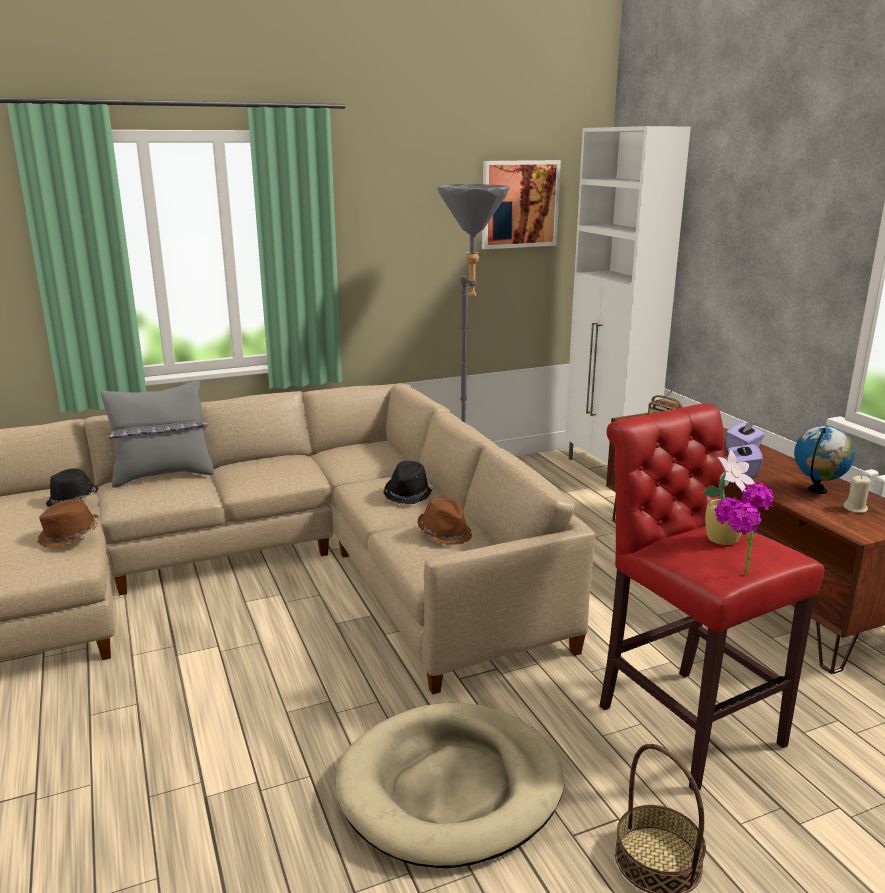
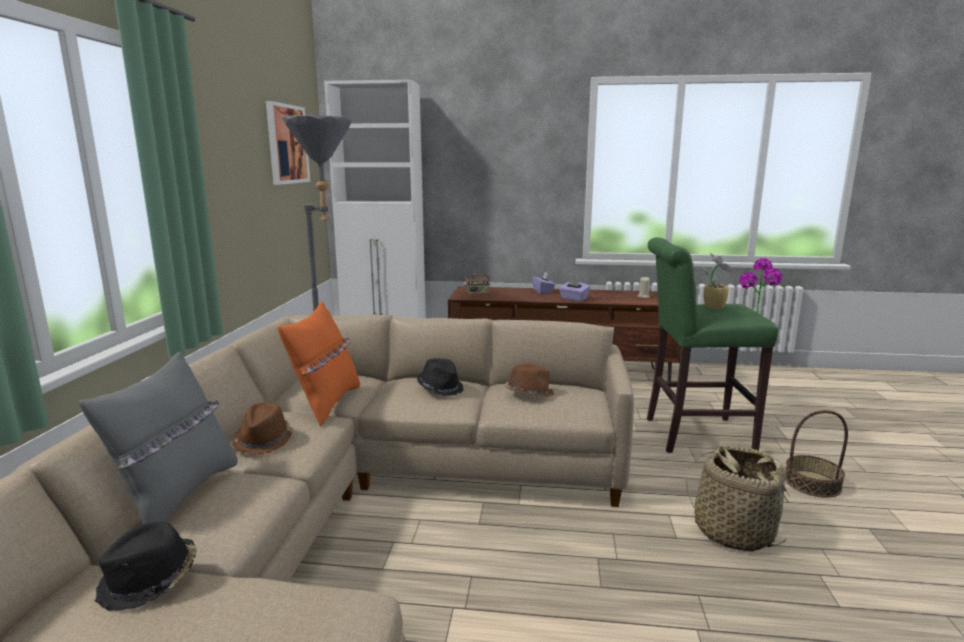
camera: 60 degrees left, 5 degrees down
(70, 536) = (277, 597): brown hat -> brown hat (264, 440)
(335, 466) = (326, 404): none -> orange pillow
(450, 788) = (733, 531): beige dog bed -> basket
(682, 720) = (692, 435): red stool -> green stool
(817, 490) = (614, 296): globe -> none

